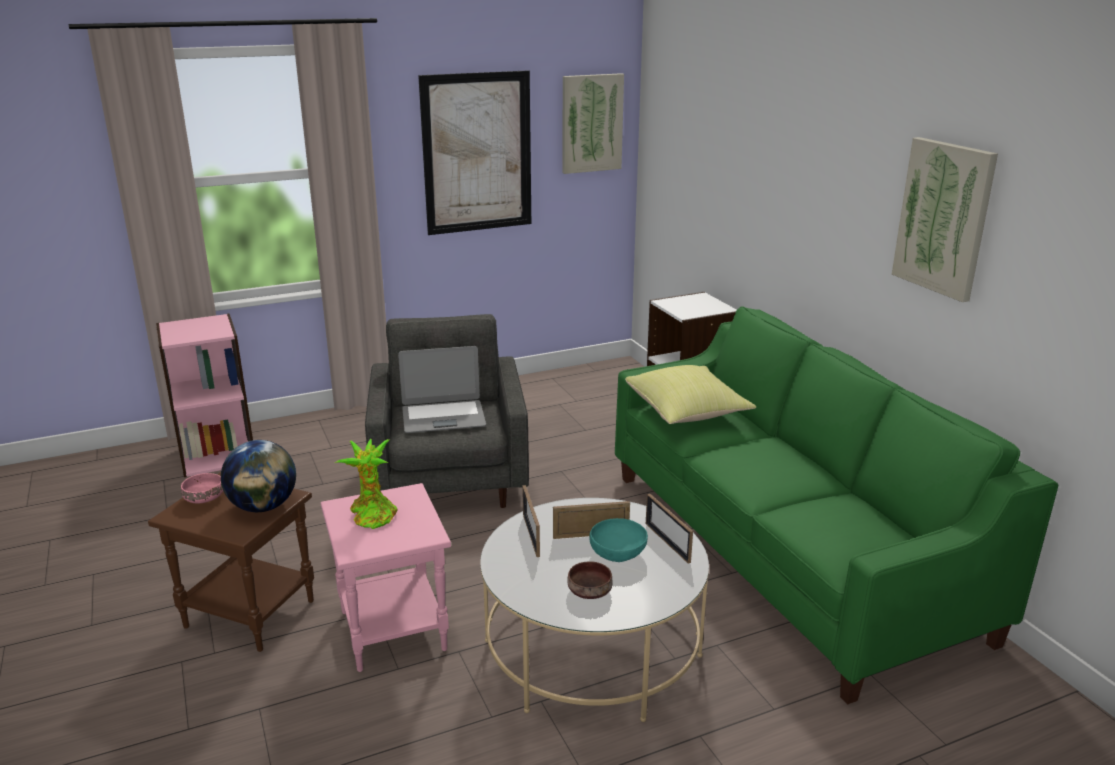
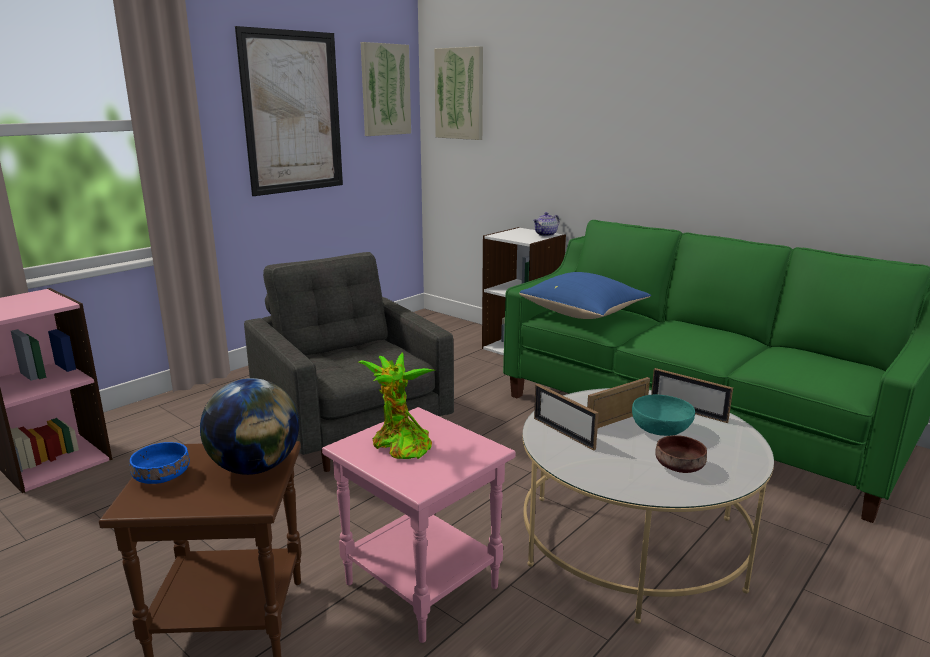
camera: 25 degrees left, 5 degrees down
(204, 497) = (161, 476): pink bowl -> blue bowl
(443, 417) = (353, 358): laptop -> none
(687, 413) = (584, 314): yellow pillow -> blue pillow
(717, 309) = (546, 235): none -> teapot
(944, 218) = (806, 99): picture -> picture (460, 94)

